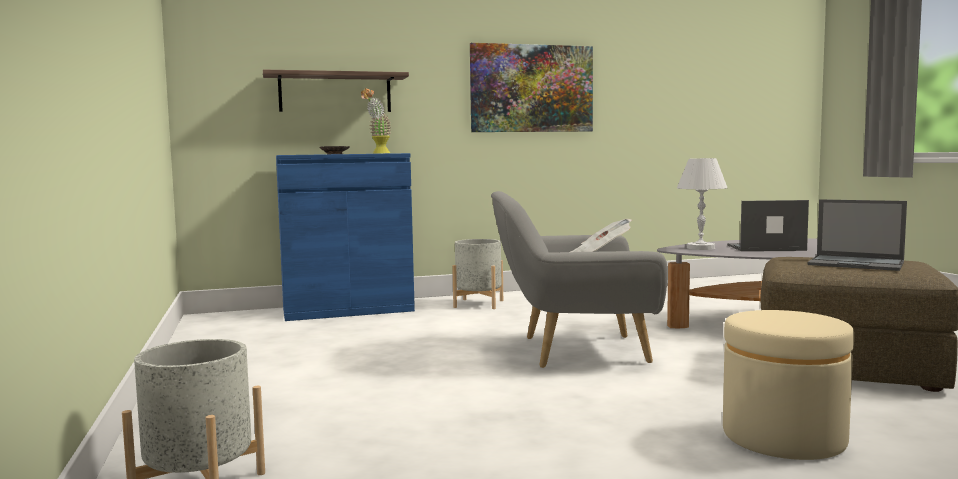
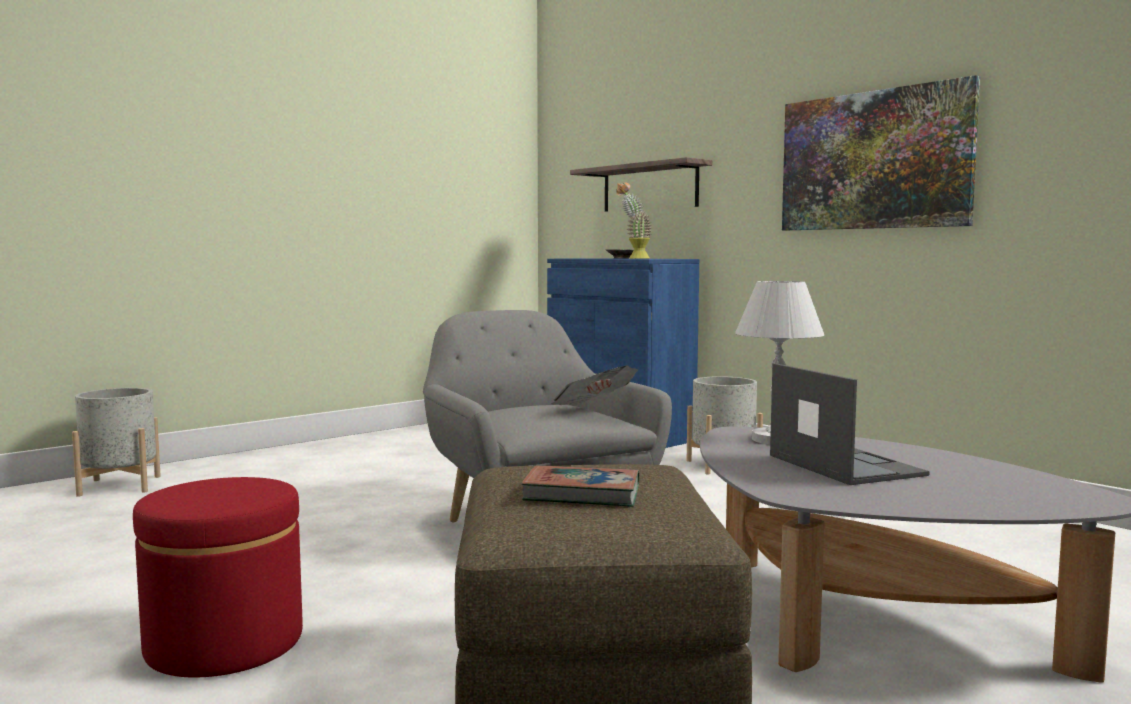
camera: 65 degrees right, 0 degrees up
(783, 437) = (225, 643): beige ottoman -> red ottoman
(857, 263) = (582, 494): laptop -> book

